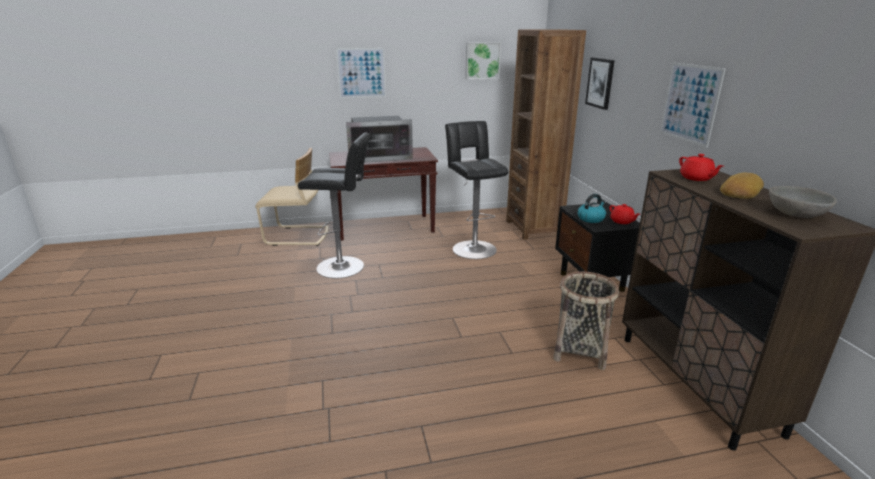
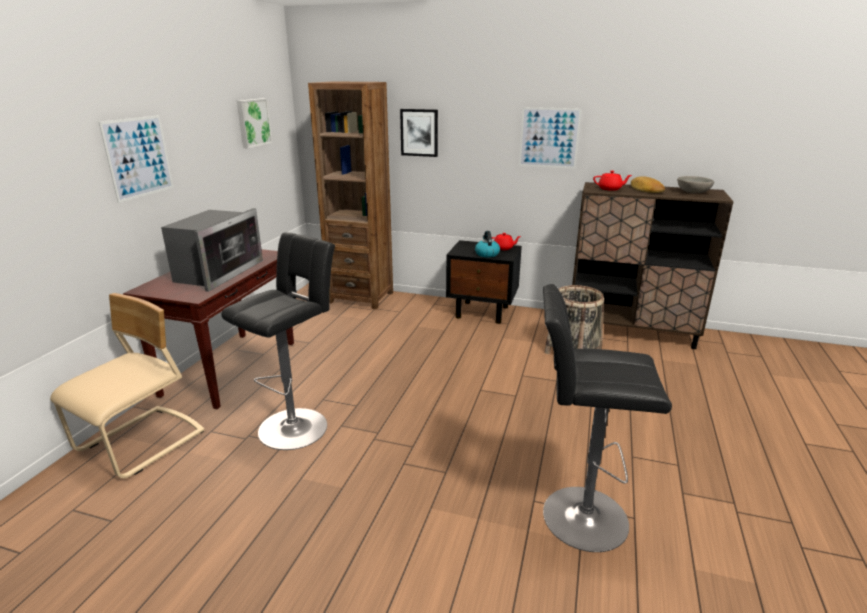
camera: 60 degrees left, 0 degrees up
(472, 248) = (359, 336): black stool -> black stool (578, 517)

